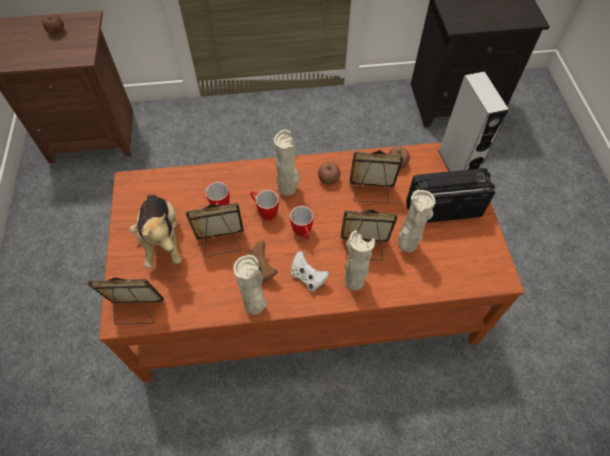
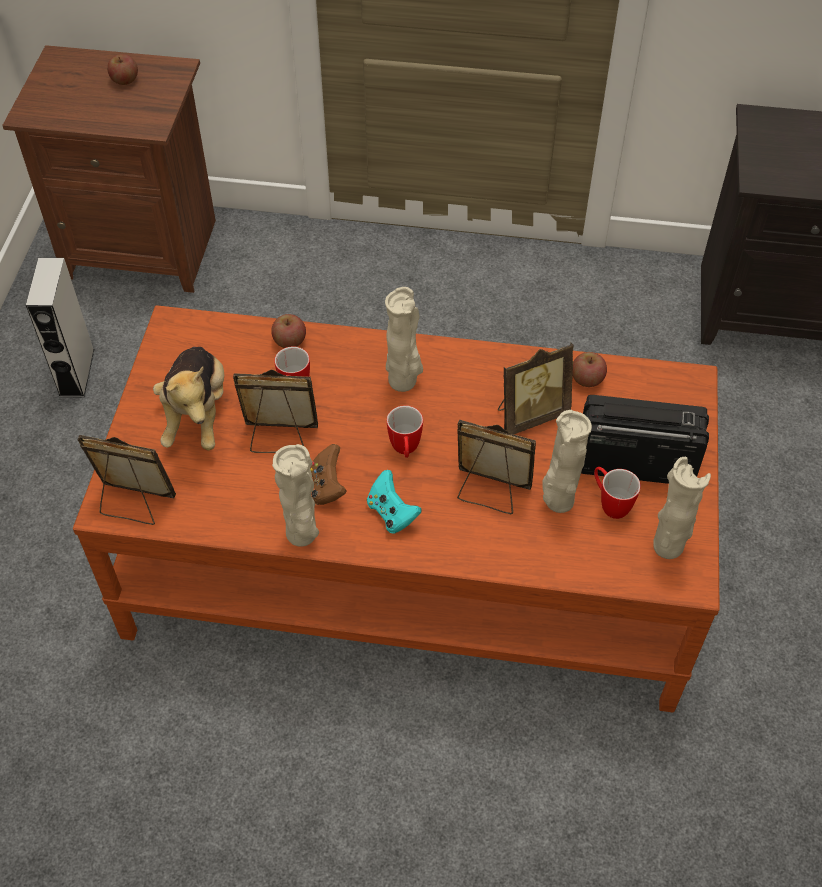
camera: 15 degrees right, 5 degrees down
(265, 211) = (358, 407): mug -> mug (609, 504)
(308, 277) = (392, 513): white game controller -> turquoise game controller
(328, 179) = (471, 380): apple -> apple (289, 341)
(354, 281) = (460, 534): beige vase -> beige vase (668, 546)
(371, 193) = (530, 415): picture frame -> picture frame turned 135 degrees clockwise
(456, 166) = (681, 403): grey speaker -> grey speaker (76, 372)

